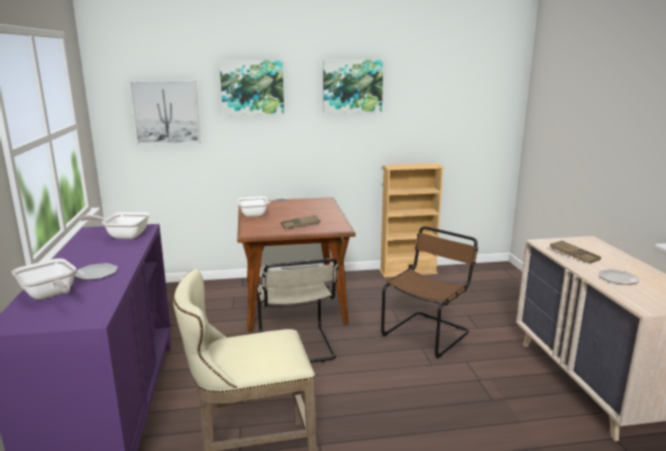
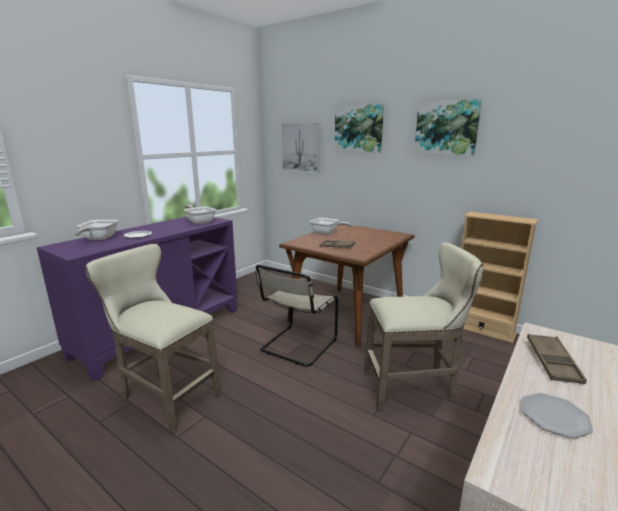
camera: 45 degrees right, 0 degrees up
(427, 333) = (414, 388): brown chair -> beige stool

